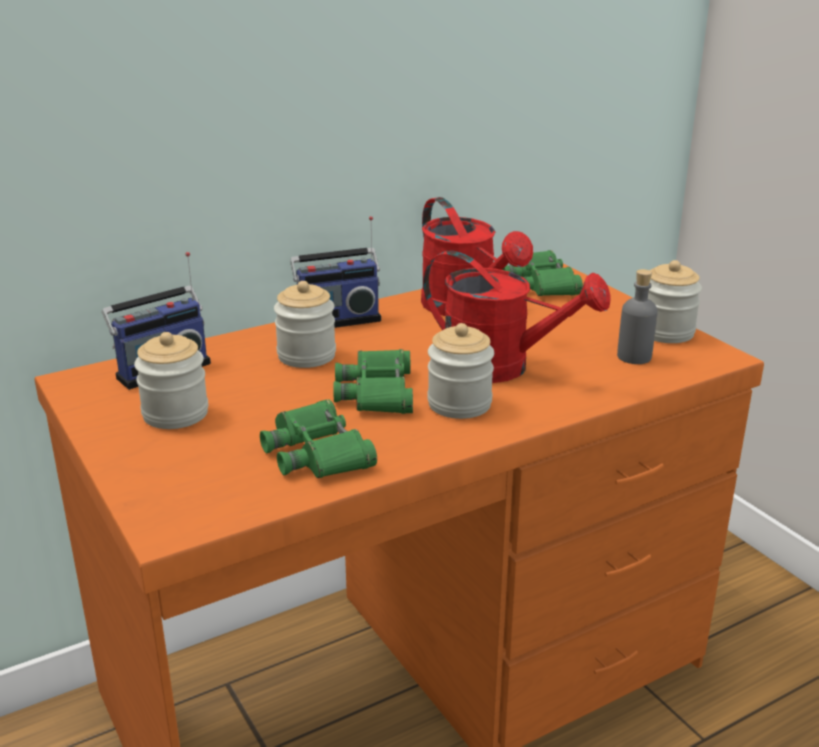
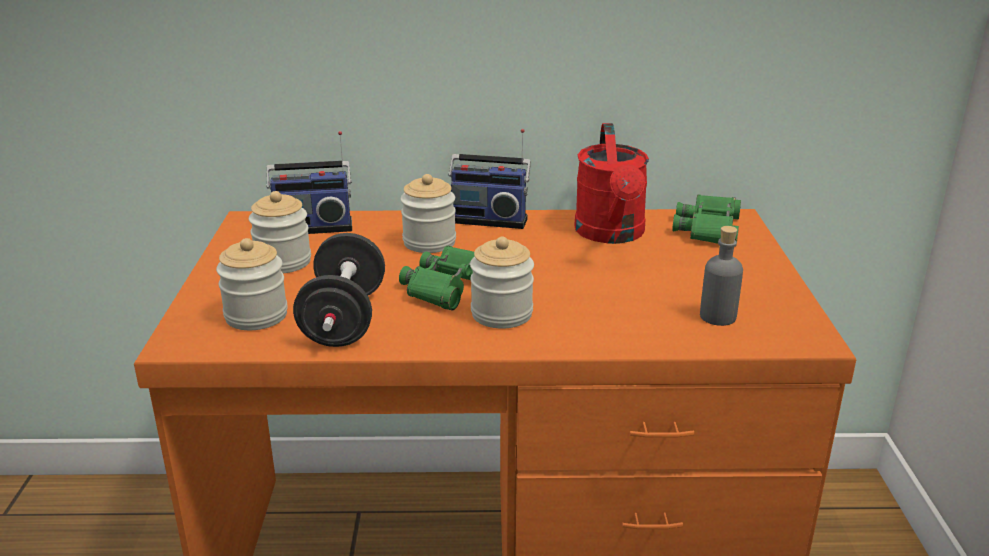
camera: 30 degrees right, 0 degrees up
(317, 452) = (344, 320): green binoculars -> black dumbbell
(501, 368) = (577, 293): red watering can -> none
(666, 332) = (781, 302): jar -> jar (256, 316)

